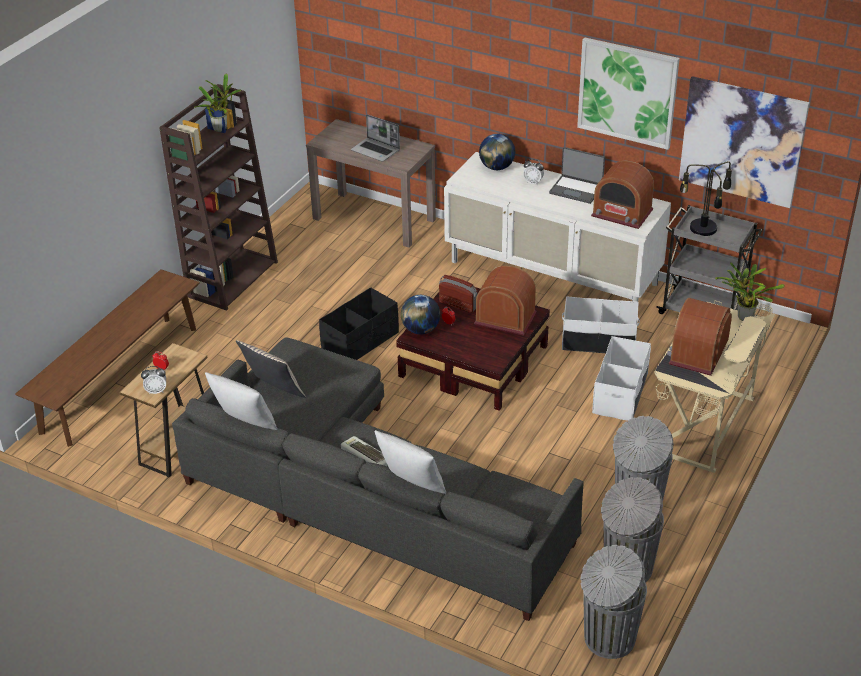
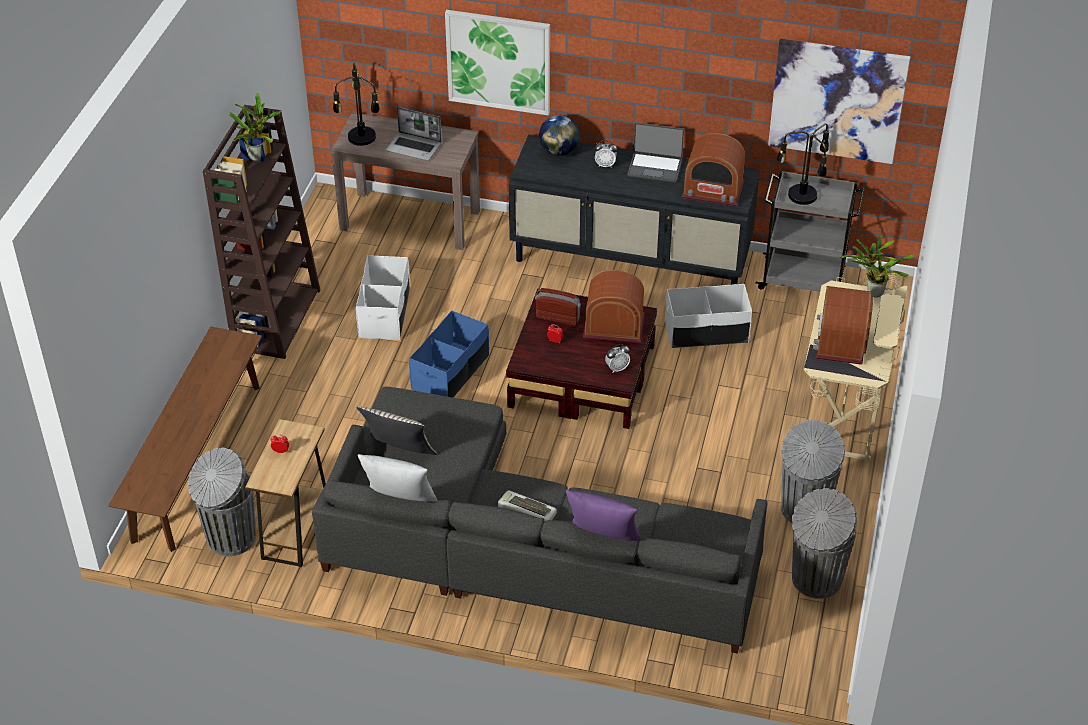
camera: 15 degrees left, 5 degrees up
(156, 391) = (286, 479): alarm clock -> alarm clock (617, 368)
(335, 138) = (361, 137): none -> table lamp
(360, 341) = (451, 372): black storage box -> blue storage box
(411, 486) = (603, 539): grey pillow -> purple pillow
(420, 330) = (528, 354): globe -> none
(552, 274) = (631, 259): white cabinet -> black cabinet
(608, 639) = (820, 656): grey trash can -> grey trash can (229, 538)
(620, 393) = (748, 388): white storage box -> white storage box (385, 313)
(627, 92) = (707, 60): picture -> picture (498, 61)

